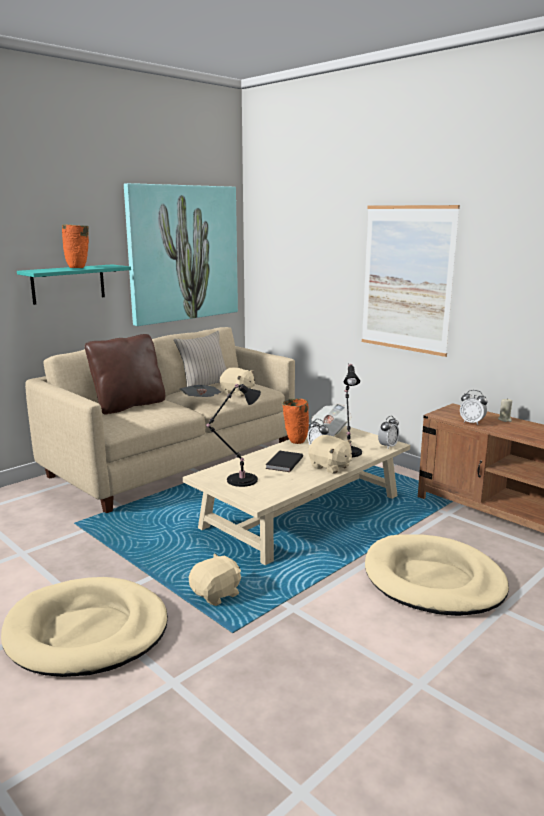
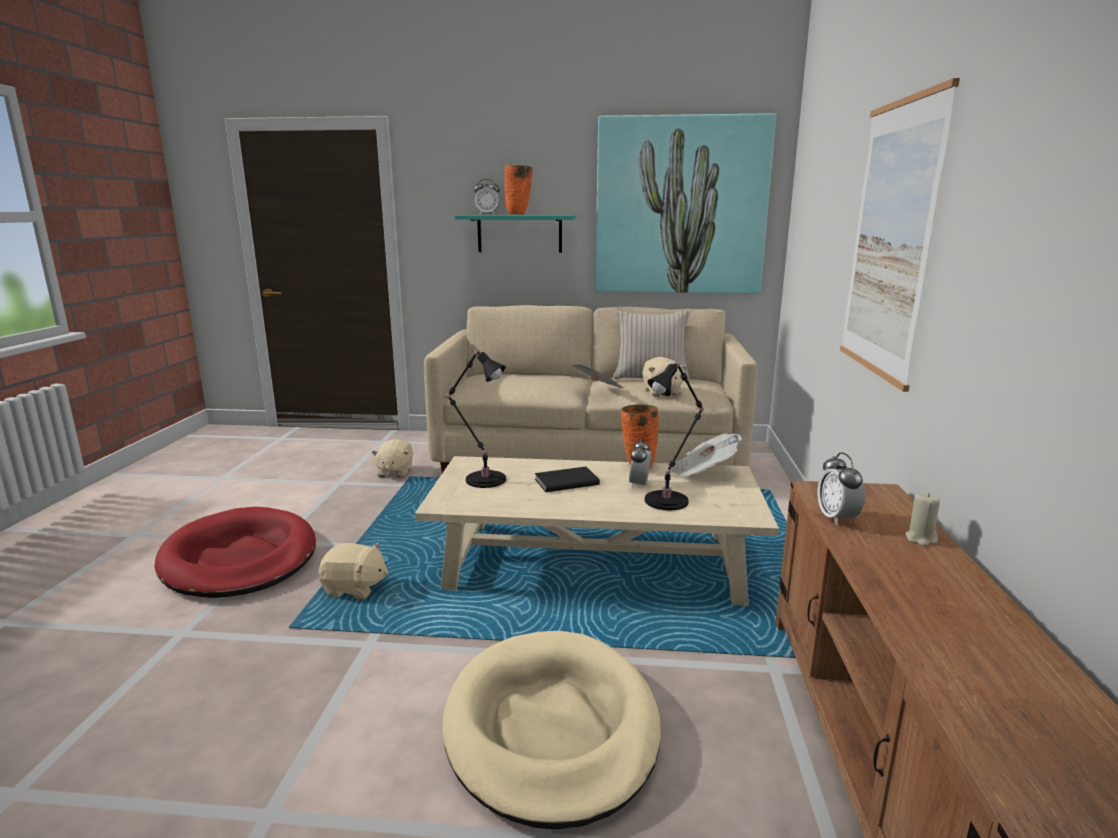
camera: 50 degrees right, 0 degrees up
(87, 631) = (240, 558): beige dog bed -> red dog bed
(129, 405) = (531, 376): brown pillow -> none
(330, 467) = (599, 506): beige plush toy -> beige plush toy (394, 472)
(388, 446) = (737, 516): alarm clock -> alarm clock (487, 214)

